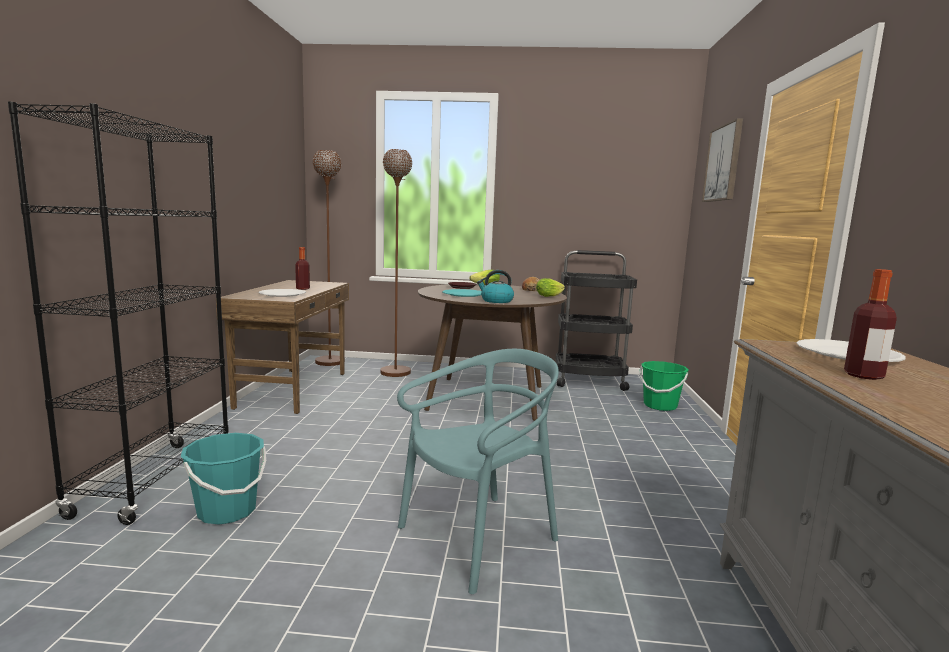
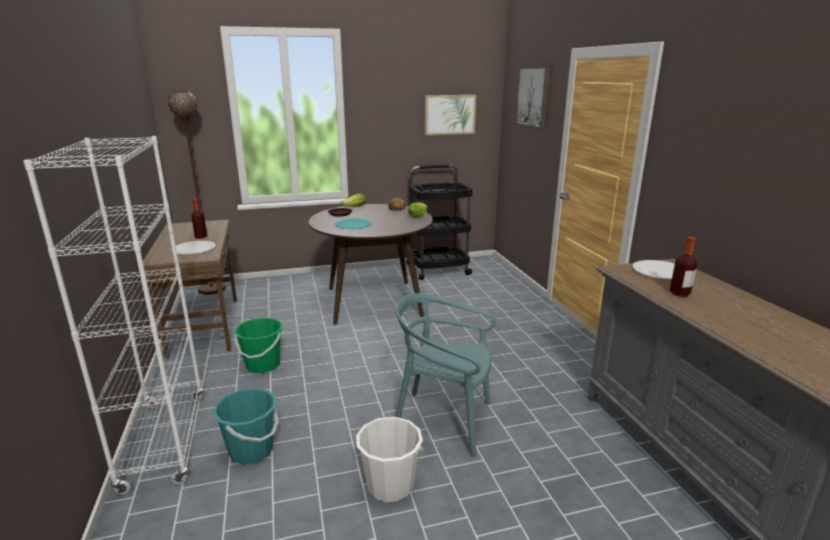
camera: 20 degrees left, 10 degrees up
(155, 480) = (165, 441): black bookcase -> white bookcase
(346, 596) = (390, 485): none -> white bucket
(395, 372) = (281, 290): brown floor lamp -> none
(478, 538) = (444, 421): turquoise chair -> turquoise chair turned 105 degrees counterclockwise
(496, 301) = (387, 231): kettle -> none
(621, 193) = (449, 114): none -> picture
(660, 405) = (499, 284): green bucket -> green bucket (263, 365)

